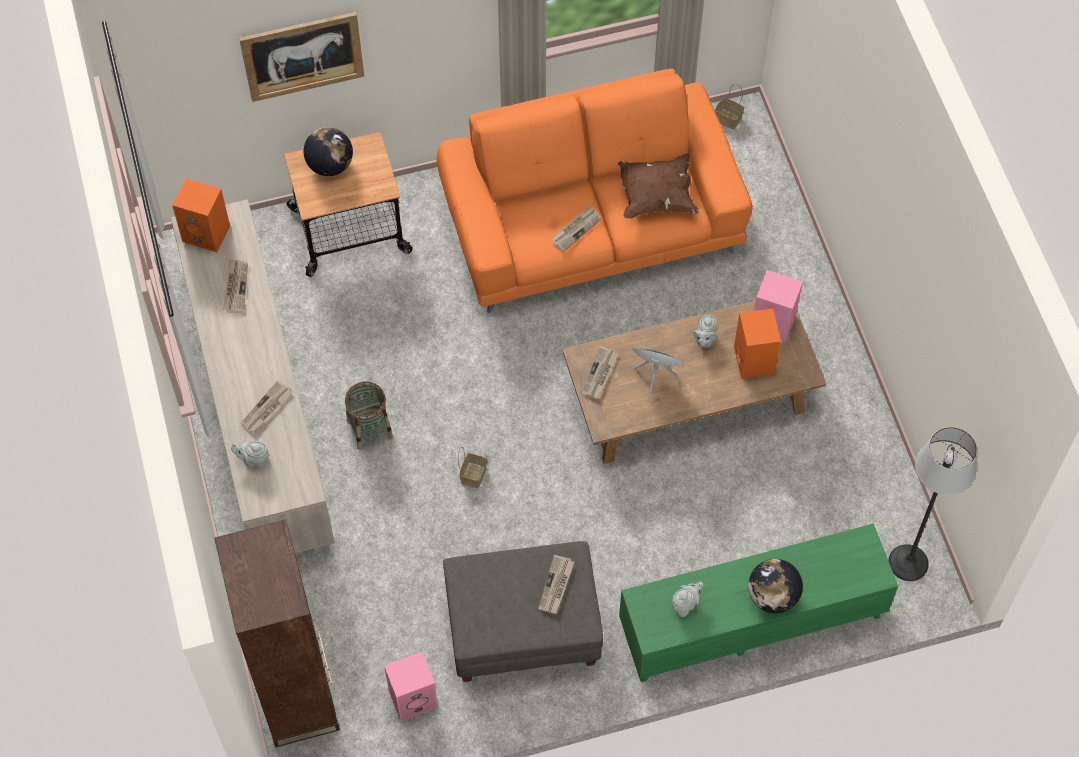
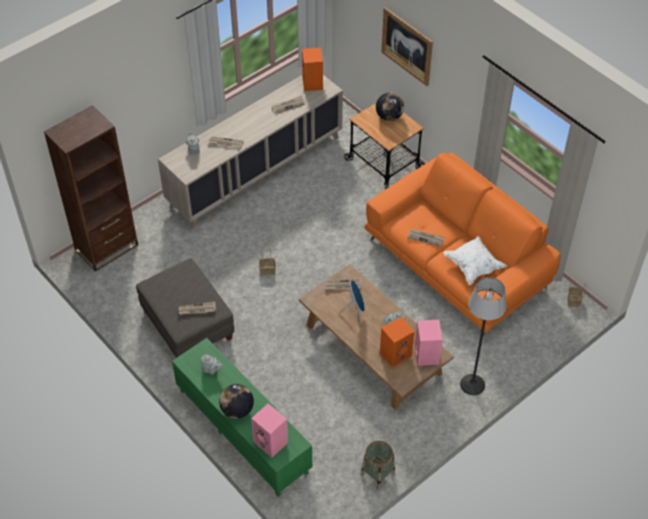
camera: 65 degrees right, 10 degrees down
(369, 429) = (271, 217): basket -> basket (377, 474)
(414, 697) = (126, 294): pink speaker -> pink speaker (272, 442)
(656, 196) = (473, 266): brown pillow -> white pillow
(908, 563) = (323, 500): floor lamp -> floor lamp (472, 384)

